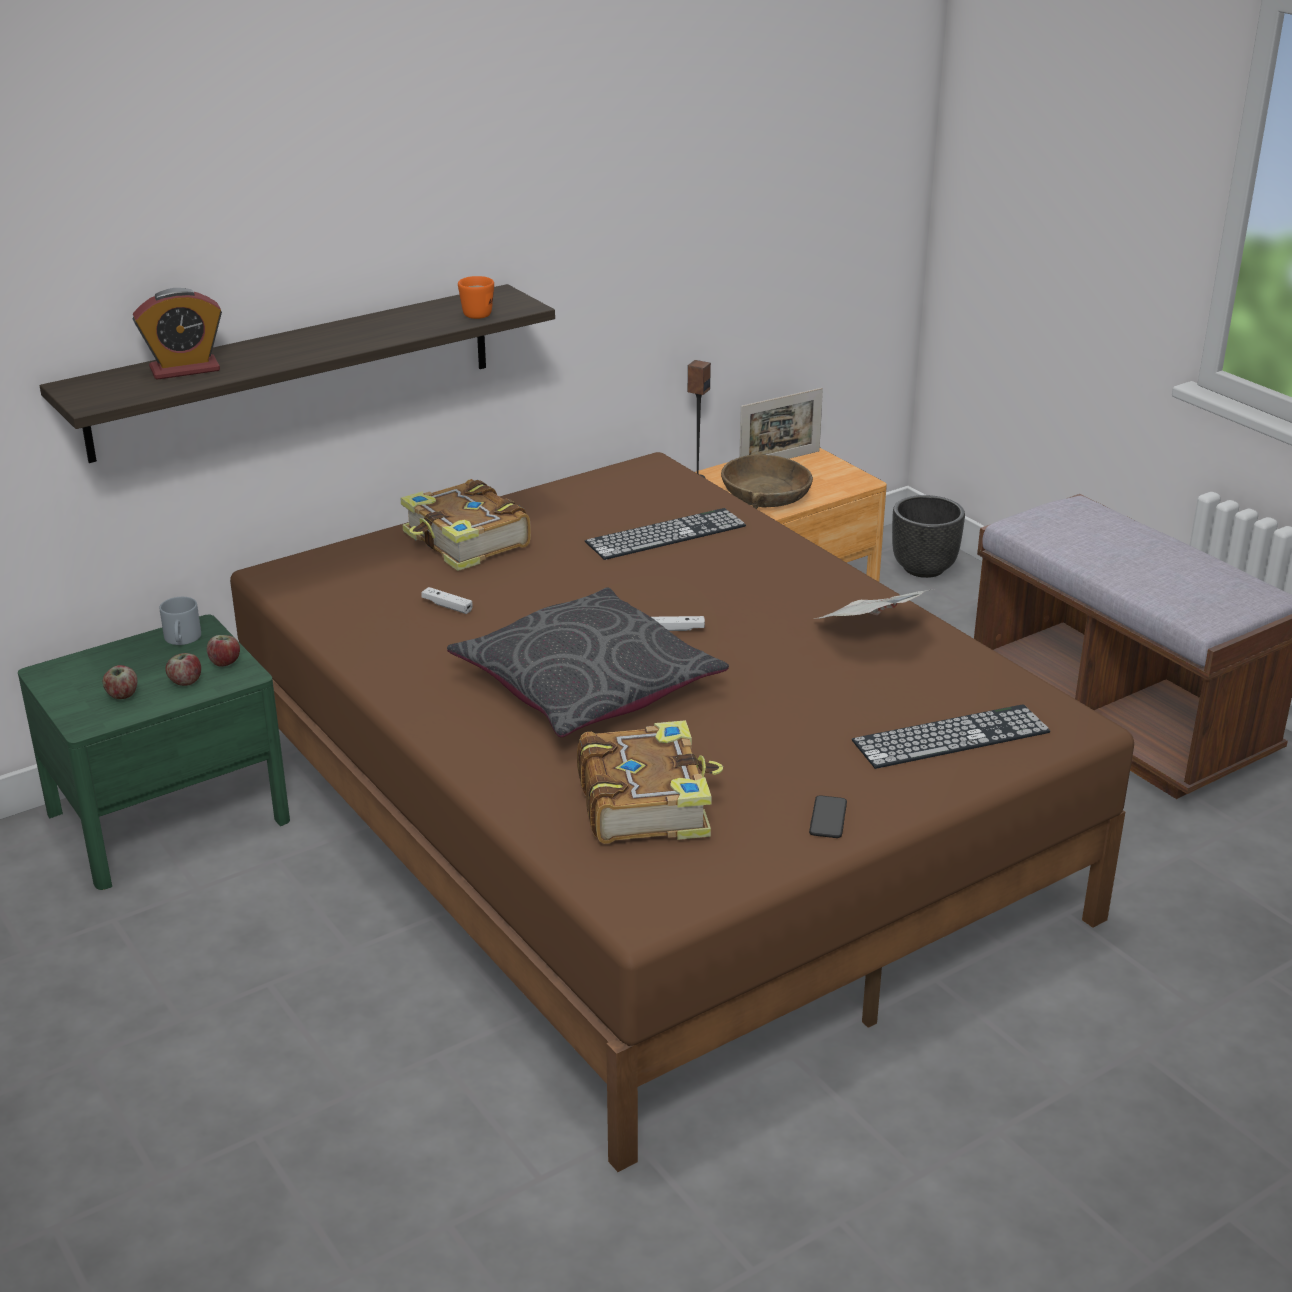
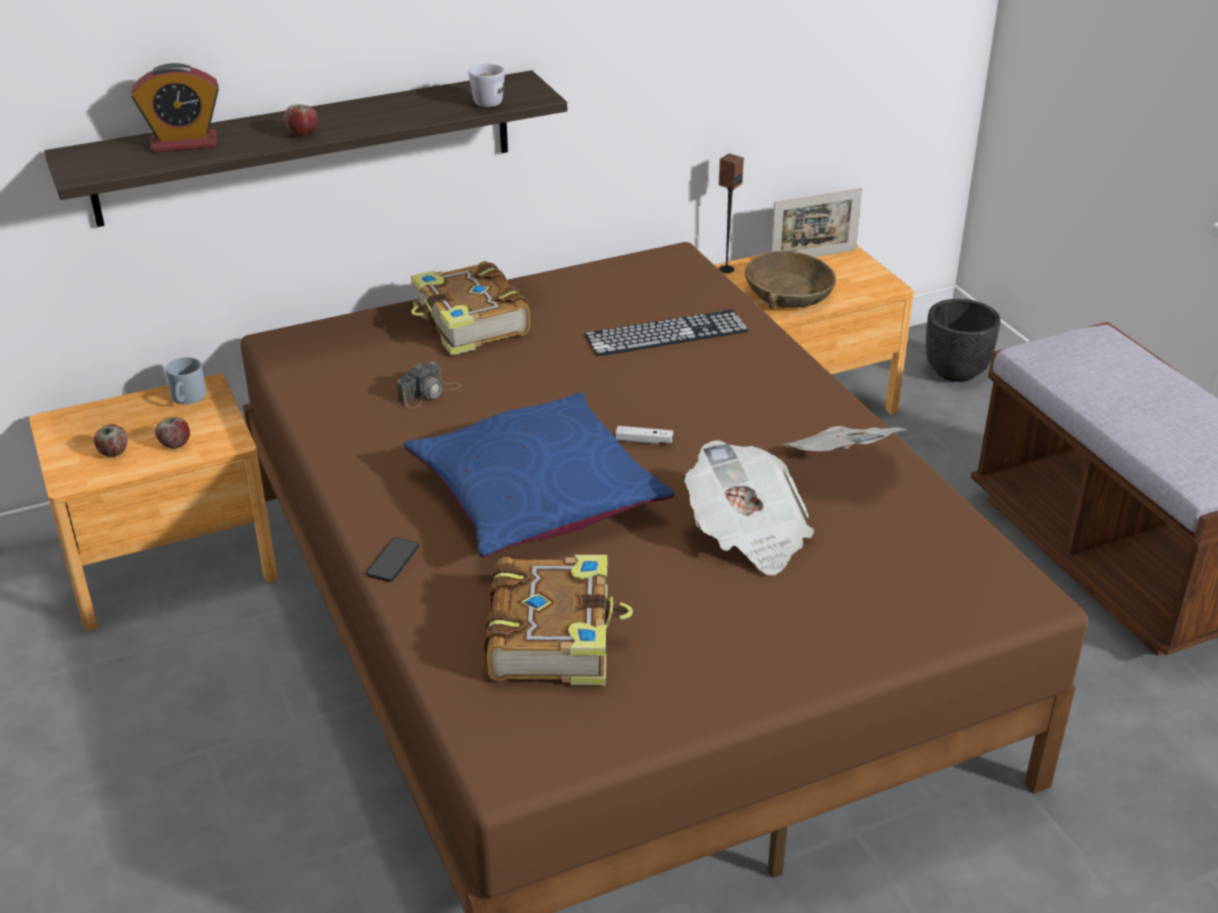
camera: 10 degrees right, 5 degrees up
(168, 816) = (169, 561): green nightstand -> brown nightstand
(225, 662) = (218, 427): apple -> apple (302, 134)
(447, 606) = (429, 393): white game controller -> camera
(475, 313) = (486, 100): orange mug -> white mug
(586, 684) = (536, 494): grey pillow -> blue pillow
(802, 699) = (748, 535): none -> newspaper
(828, 818) = (733, 678): phone -> phone (392, 561)
(951, 736) = (889, 595): keyboard -> none

